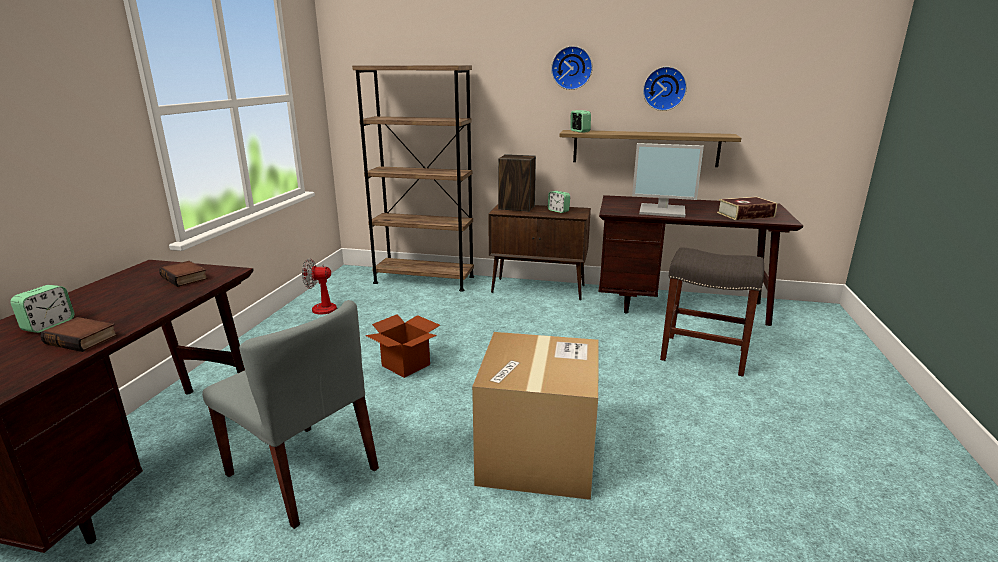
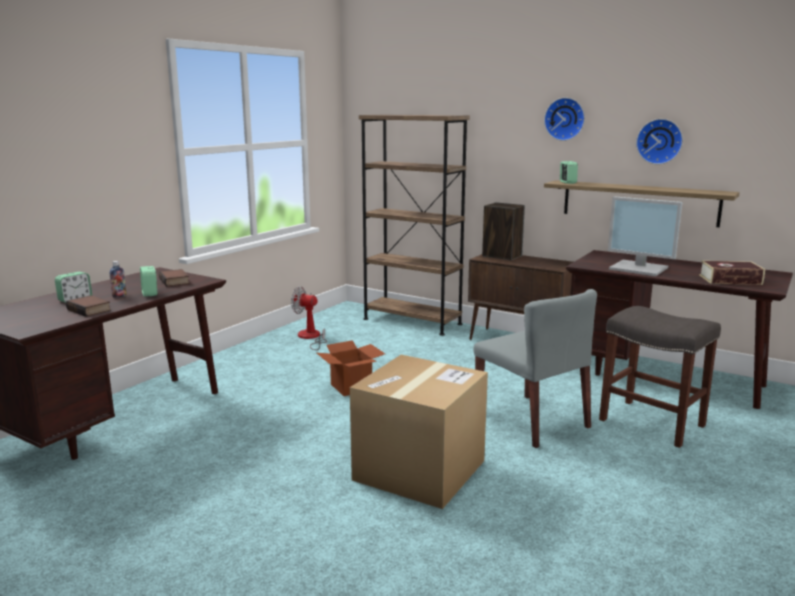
camera: 20 degrees right, 5 degrees down
(117, 310) = (119, 296): none -> bottle
(303, 472) = (228, 446): grey chair -> grey chair (532, 420)
(558, 211) = (542, 262): alarm clock -> alarm clock (149, 293)

